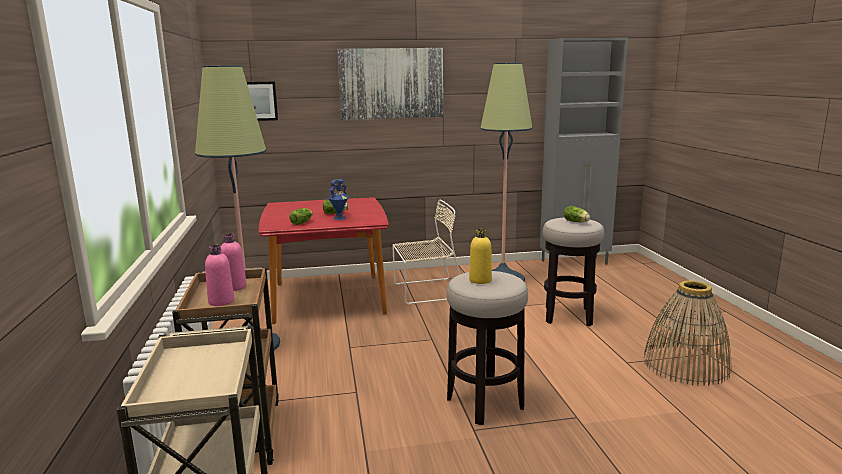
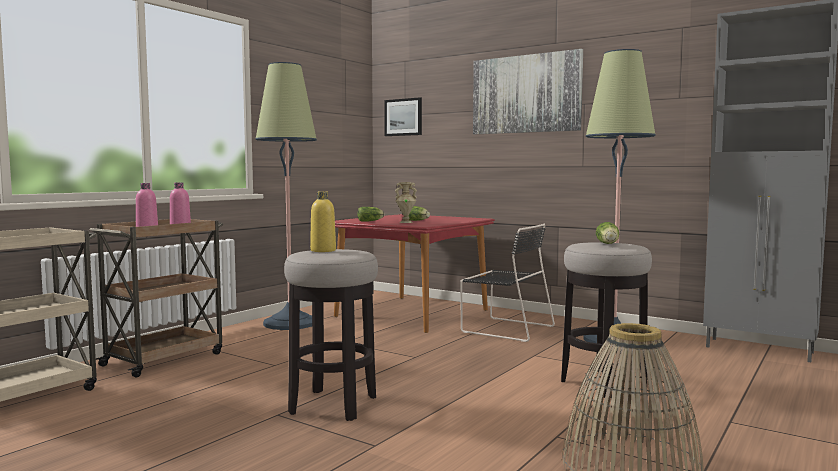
camera: 45 degrees right, 10 degrees down
(339, 218) = (406, 222): blue vase -> beige vase
(425, 291) = (505, 328): beige chair -> black chair

